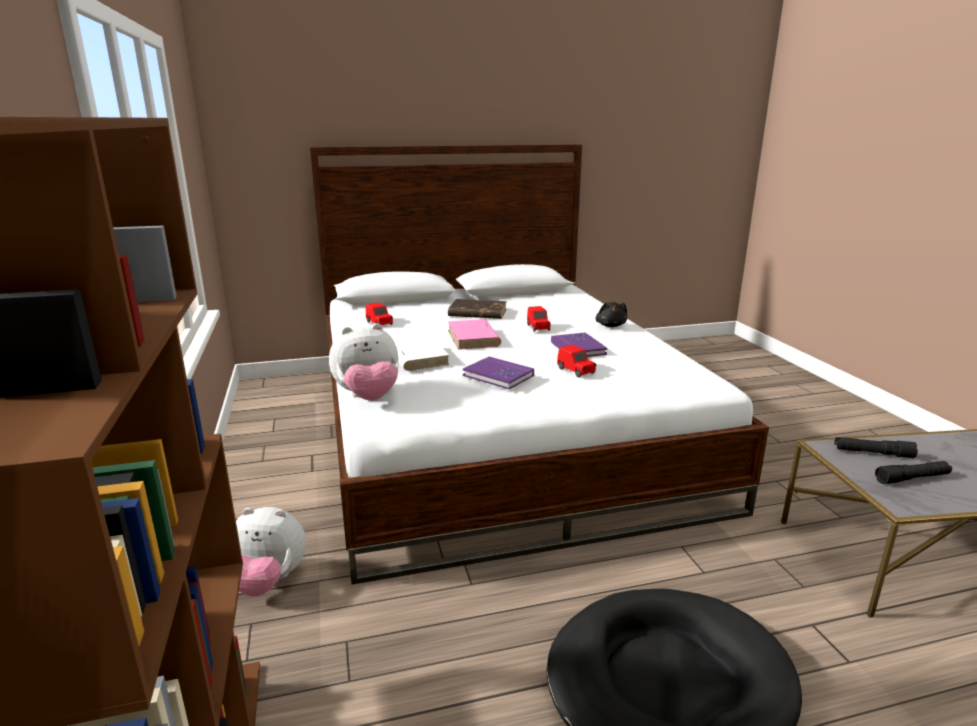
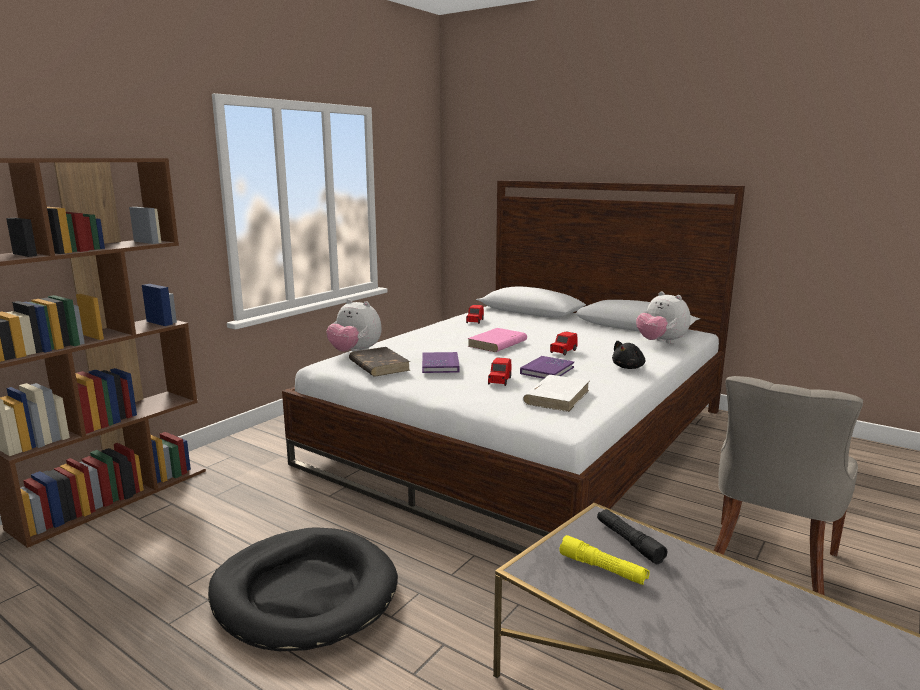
camera: 50 degrees right, 5 degrees down
(268, 582) = (266, 445): plush toy -> plush toy (661, 342)
(416, 357) = (431, 342): white book -> white book (557, 396)
(477, 313) = (555, 332): brown book -> brown book (378, 365)
(788, 441) = (769, 563): none -> grey chair
(912, 478) = (602, 569): black flashlight -> yellow flashlight

